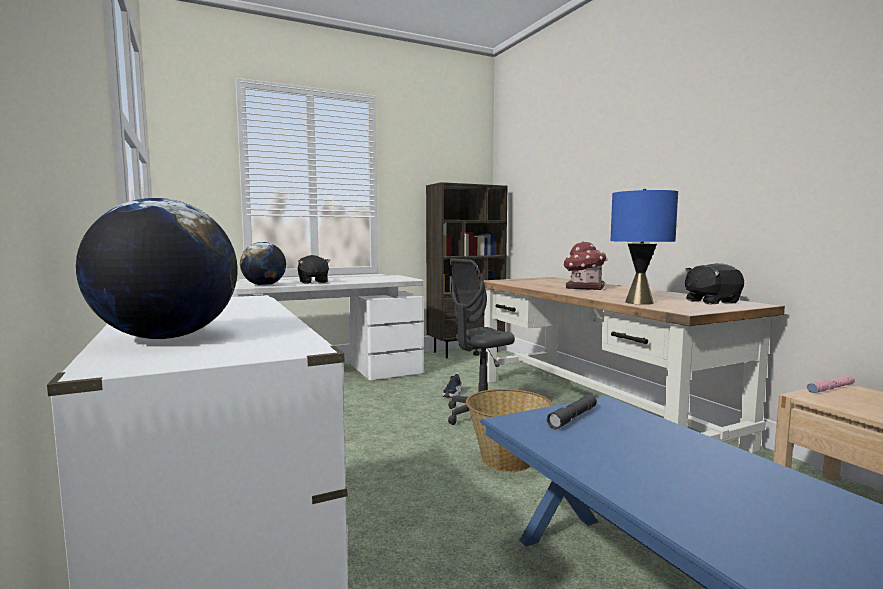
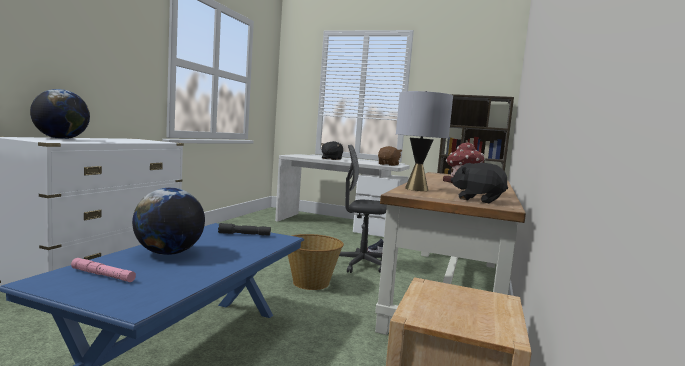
camera: 45 degrees right, 0 degrees up
(264, 285) = (300, 156): globe -> globe (168, 253)
(395, 278) = (388, 164): none -> brown plush toy
(638, 302) = (416, 189): blue table lamp -> grey table lamp
(831, 388) = (477, 293): pink flashlight -> pink flashlight (103, 275)

